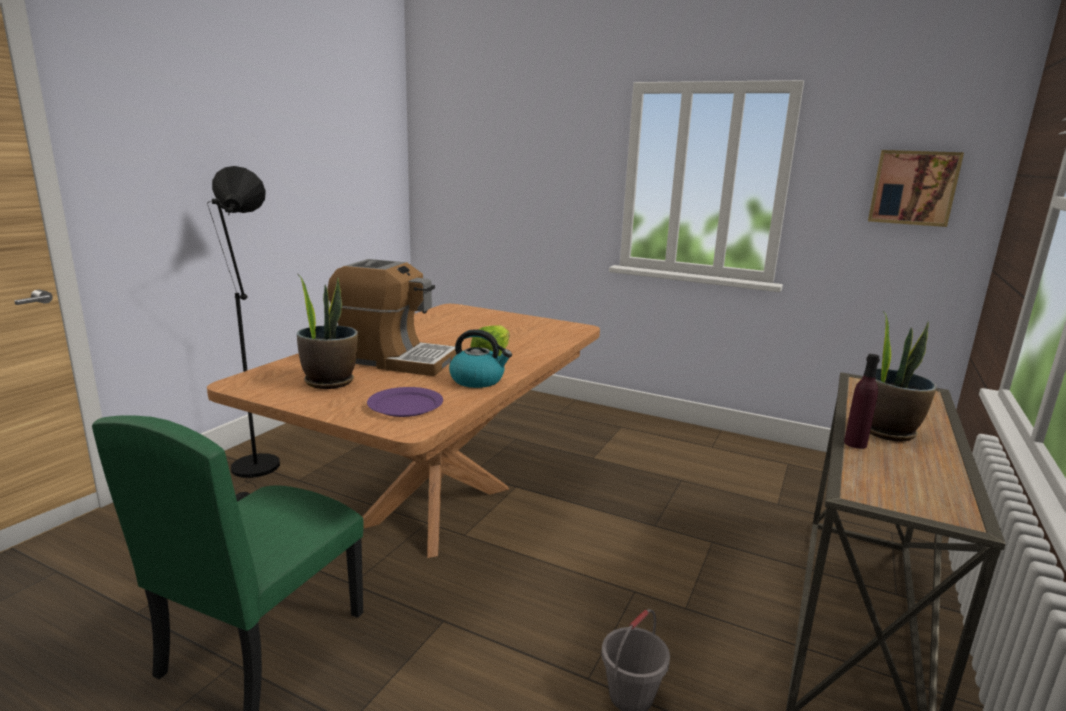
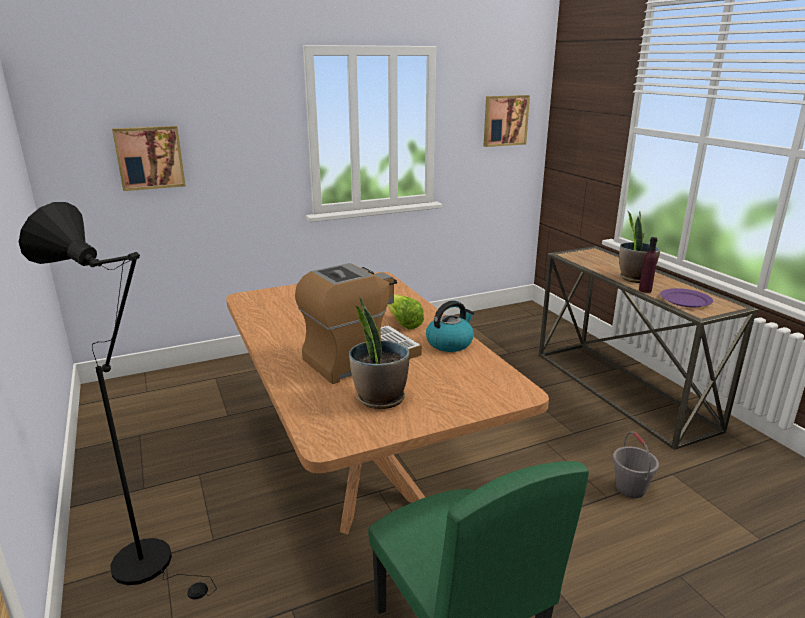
camera: 50 degrees left, 5 degrees up
(405, 405) = (473, 382): purple plate -> purple plate (685, 300)
(485, 184) = (149, 157): none -> picture

